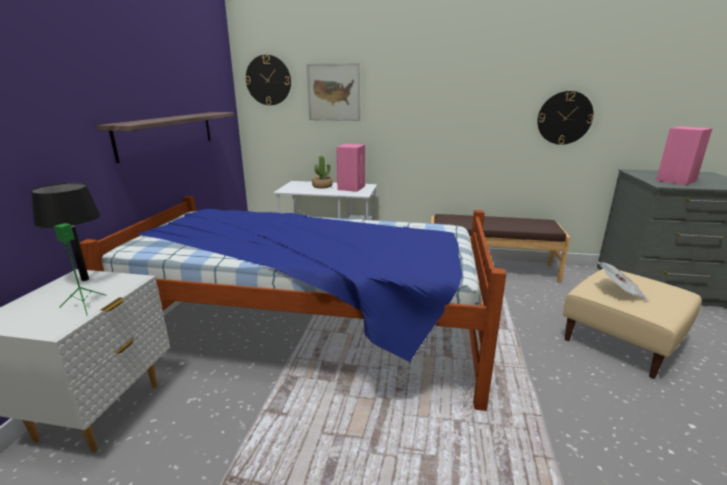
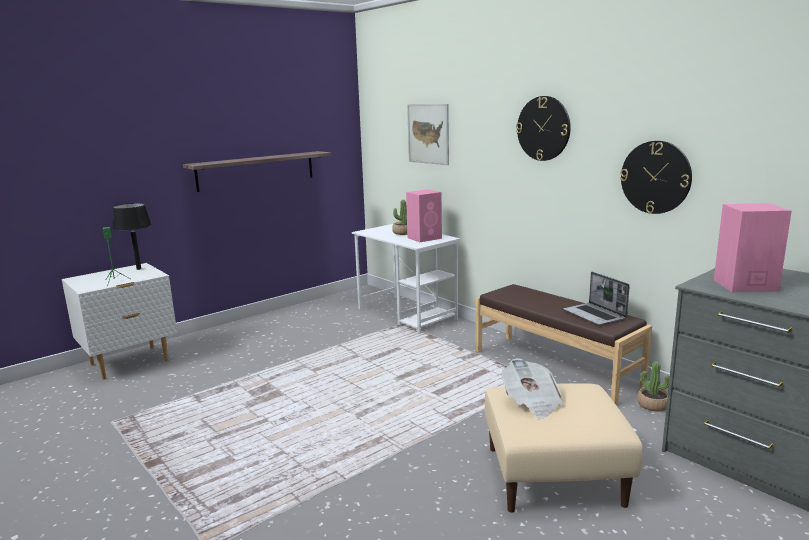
camera: 40 degrees right, 5 degrees down
(268, 80) = (381, 120): wall clock -> wall clock (543, 128)
(310, 336) = (289, 365): bed -> none
(529, 223) = (595, 315): none -> laptop
(572, 274) = (653, 405): none -> potted plant

